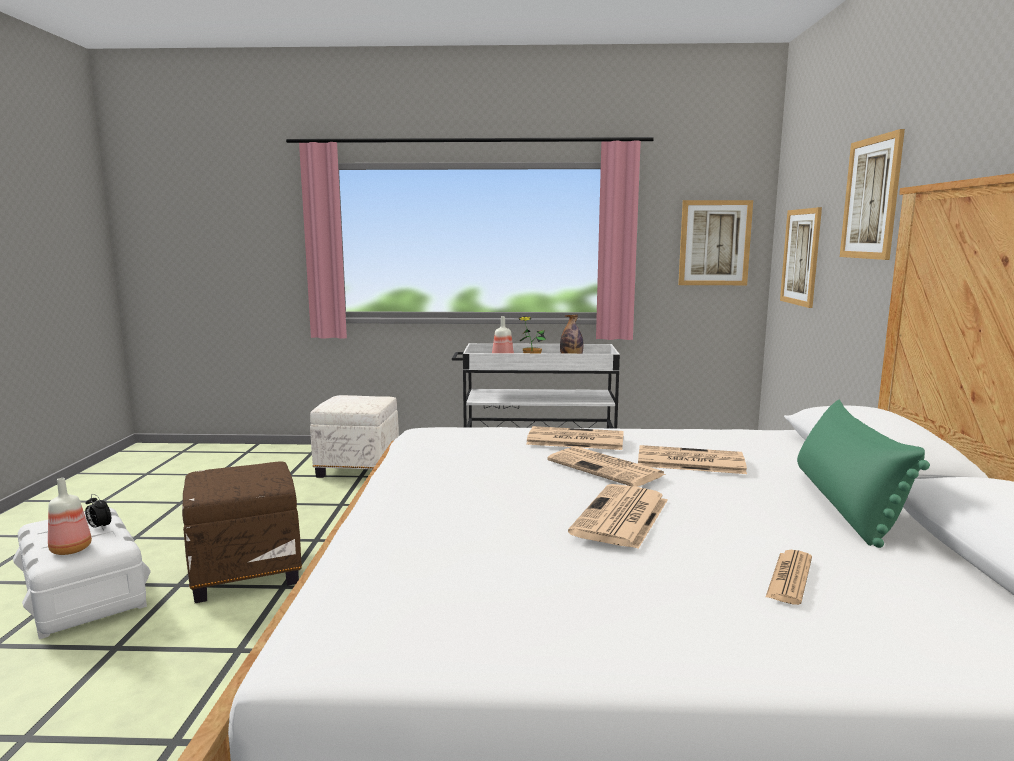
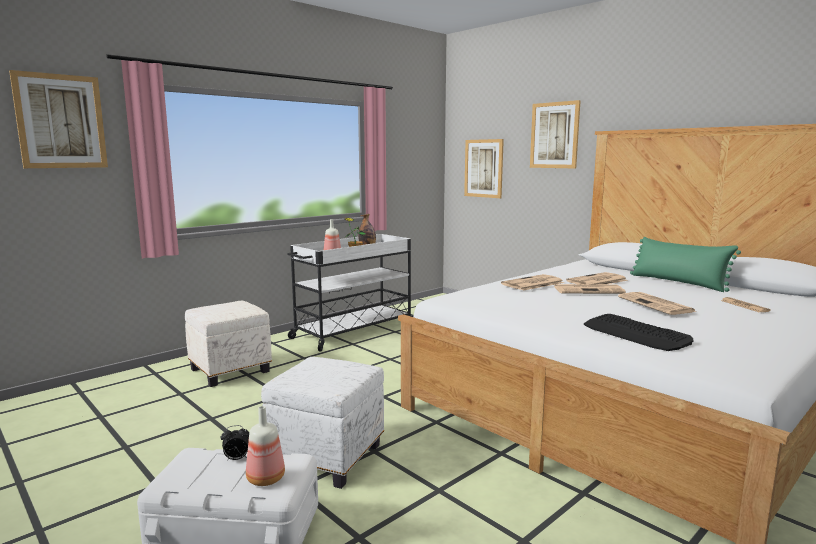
camera: 45 degrees left, 0 degrees up
(247, 572) = (327, 456): brown ottoman -> white ottoman
(425, 537) = (635, 334): none -> keyboard
(714, 243) = (419, 160): picture -> picture (61, 121)

